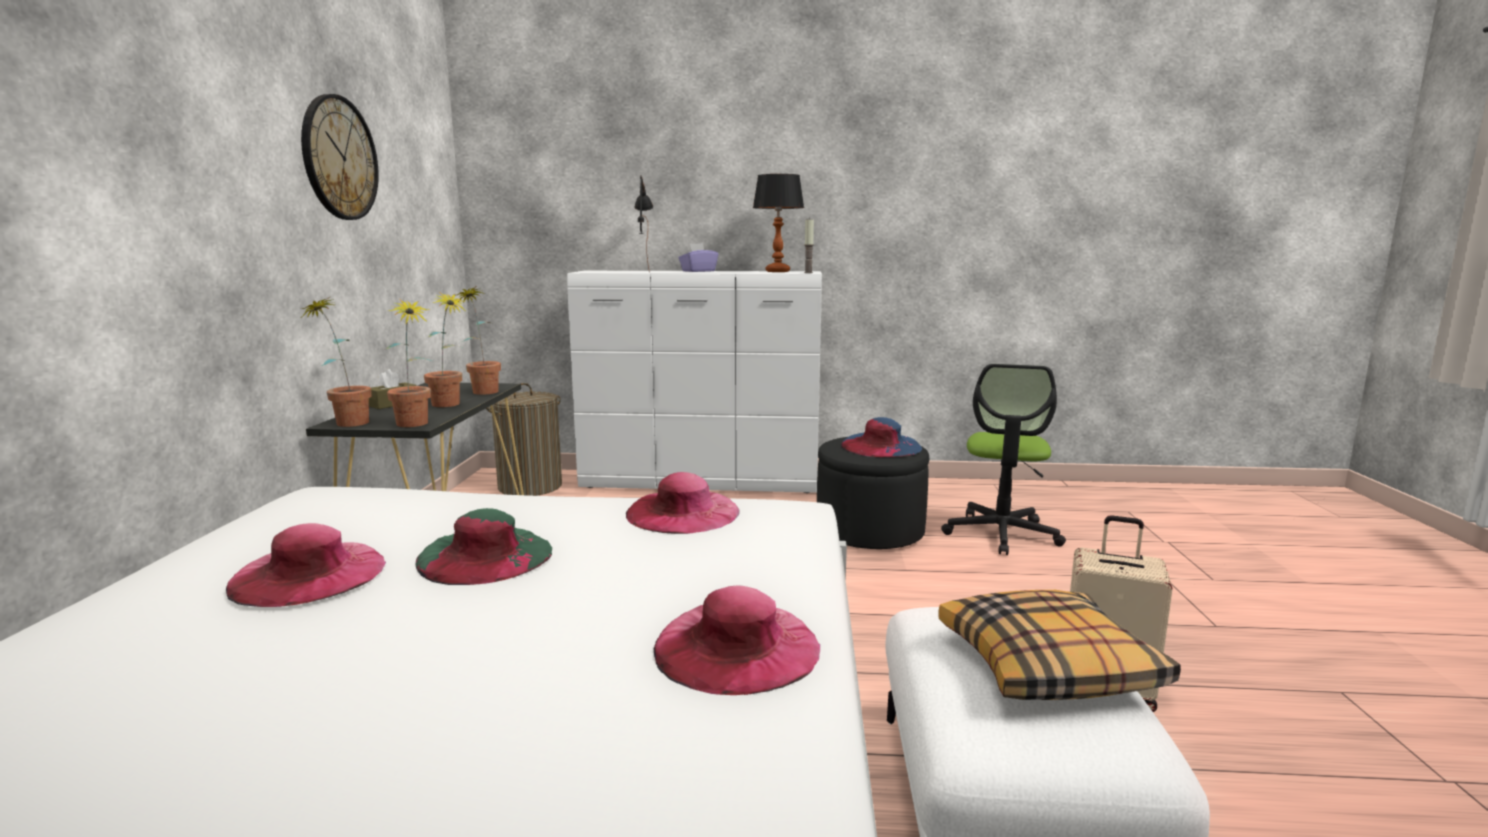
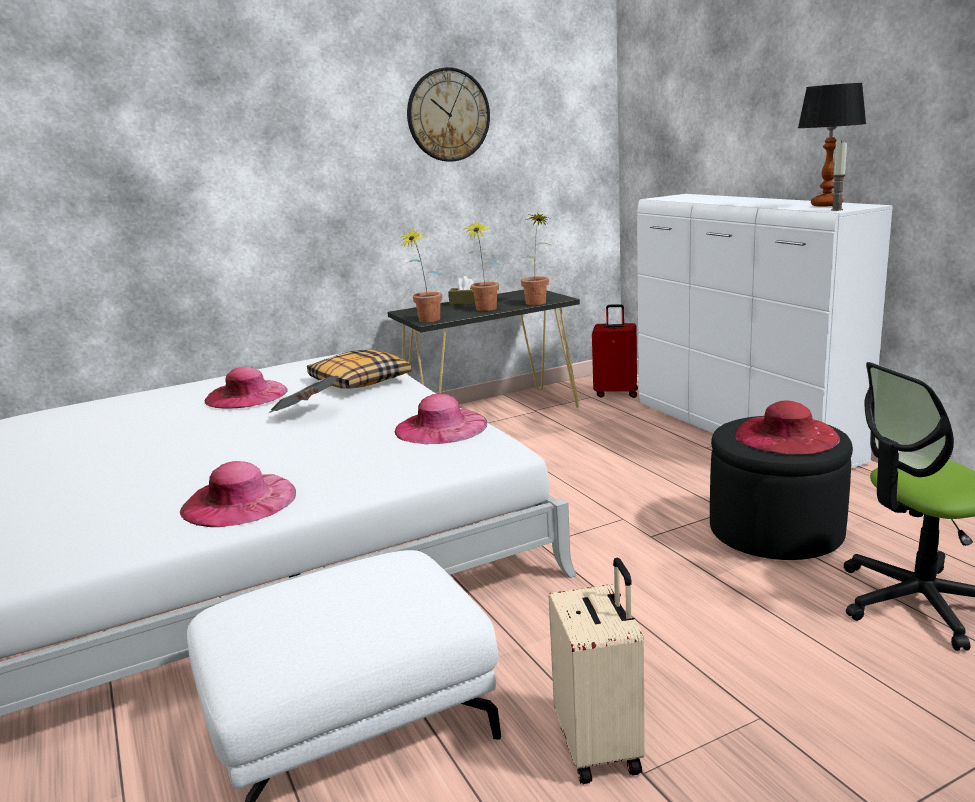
camera: 60 degrees right, 5 degrees up
(346, 422) = (411, 311): potted plant -> none
(485, 555) = (306, 413): green hat -> newspaper
(530, 486) = (616, 393): laundry basket -> red suitcase
(643, 271) = (710, 198): black table lamp -> none
(698, 271) = (755, 200): purple tissue box -> none
(881, 446) = (786, 435): blue hat -> red hat
(1048, 666) = (330, 612): pillow -> pillow (359, 381)

